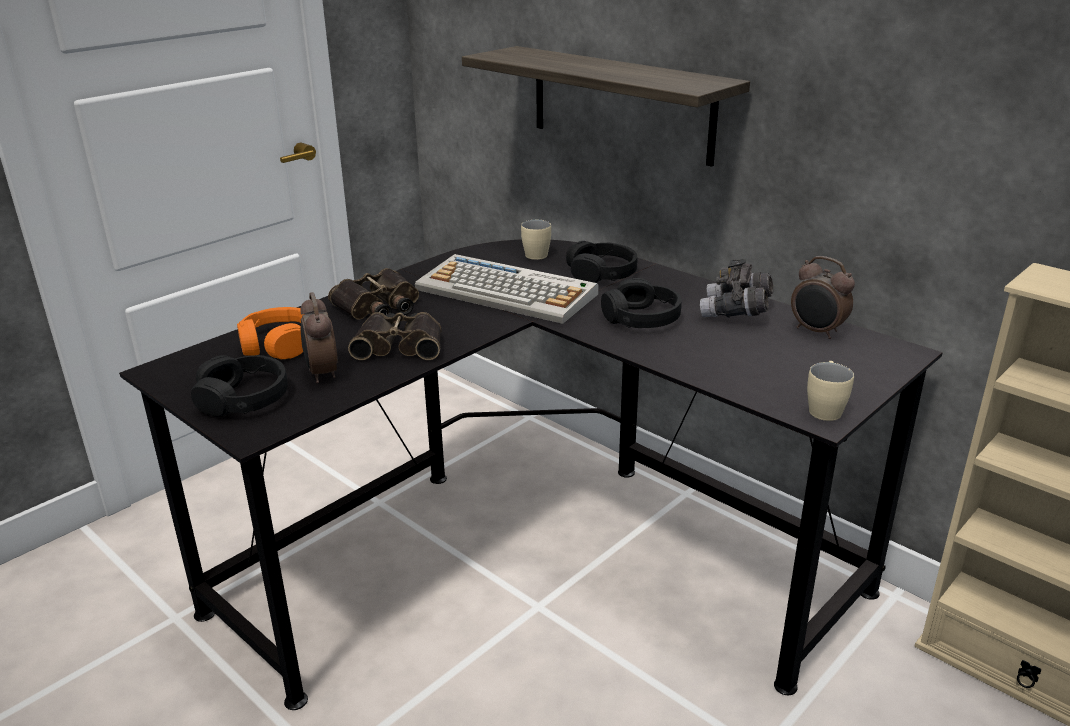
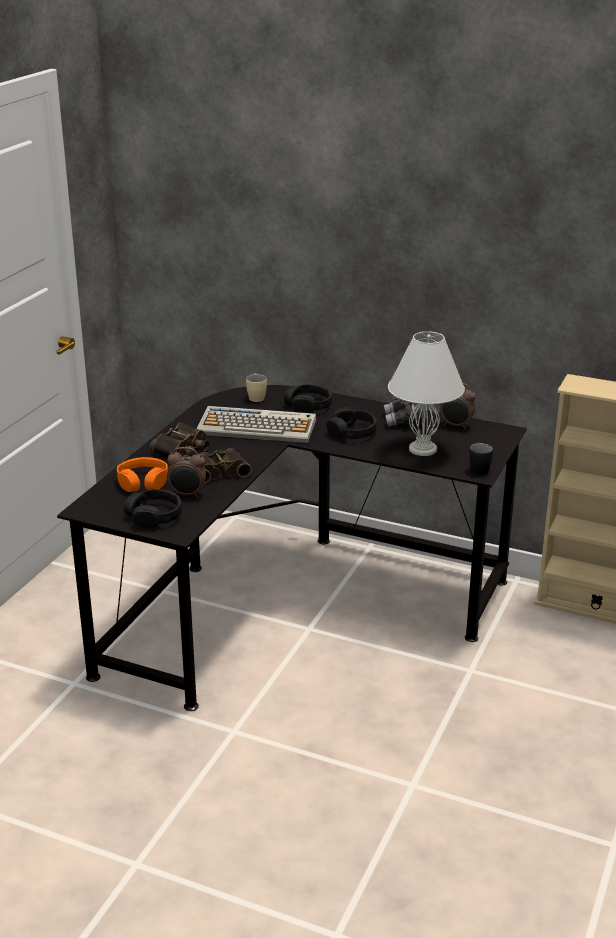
camera: 20 degrees left, 0 degrees up
(322, 373) = (187, 495): alarm clock -> alarm clock turned 45 degrees counterclockwise
(621, 104) = (304, 292): shelf -> none
(742, 361) = (423, 449): none -> white table lamp
(825, 408) = (478, 468): beige mug -> black mug

